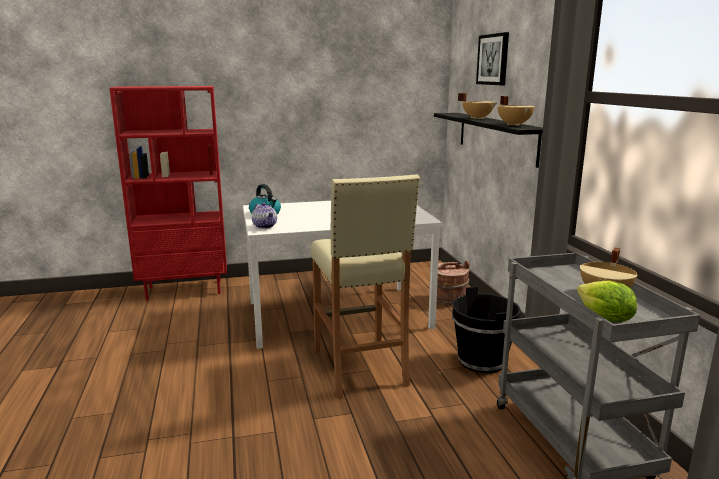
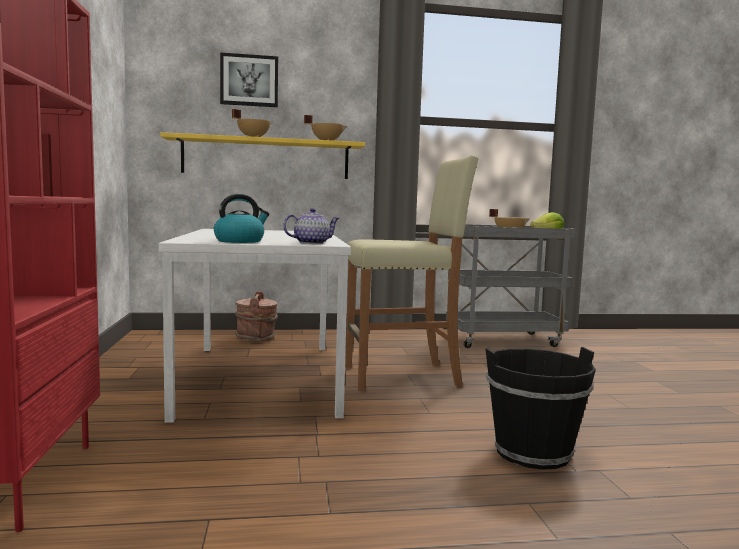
camera: 85 degrees left, 10 degrees down
(481, 361) = (394, 344): black bucket -> black bucket (532, 453)
(496, 137) = (266, 158): black shelf -> yellow shelf

